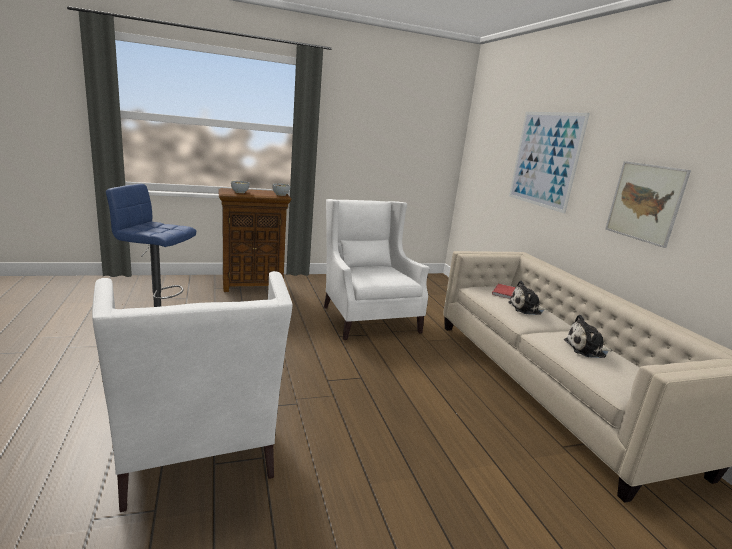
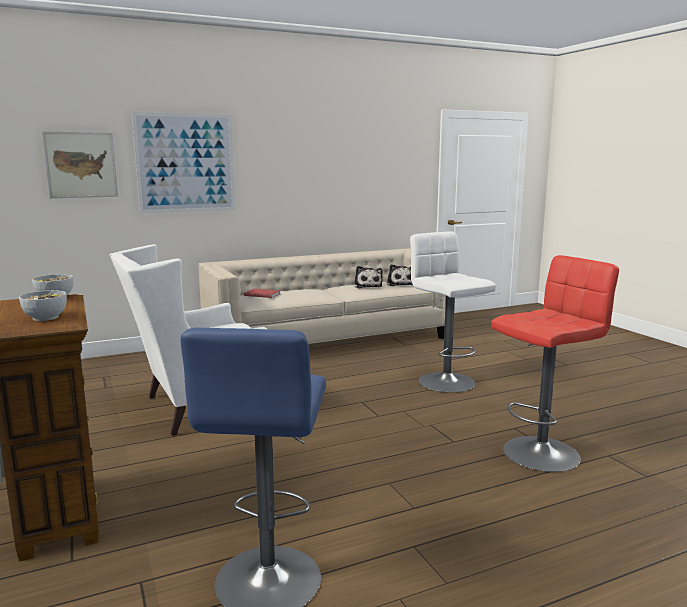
camera: 95 degrees left, 5 degrees down
(197, 455) = (542, 454): white armchair -> red stool
(411, 445) = (446, 382): none -> white stool
(526, 309) = (299, 292): plush toy -> plush toy (400, 284)
(644, 202) = (309, 182): picture -> picture (81, 165)

